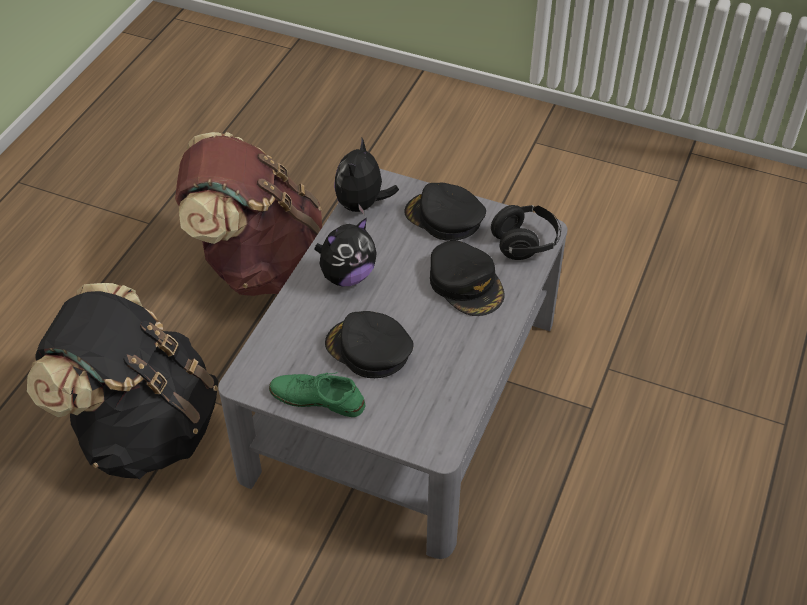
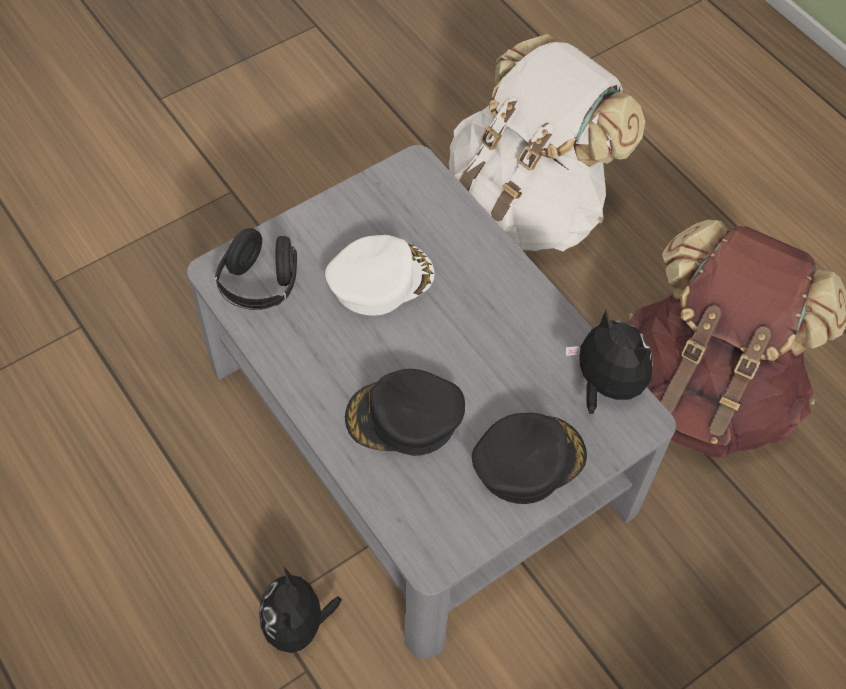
camera: 120 degrees right, 10 degrees up
(143, 428) = (527, 205): black backpack -> white backpack
(317, 398) = (351, 210): green shoe -> none
(347, 276) = (497, 312): plush toy -> plush toy (298, 626)
(368, 349) = (380, 279): black cap -> white cap
(525, 243) = (424, 522): black headphones -> black headphones (260, 285)

